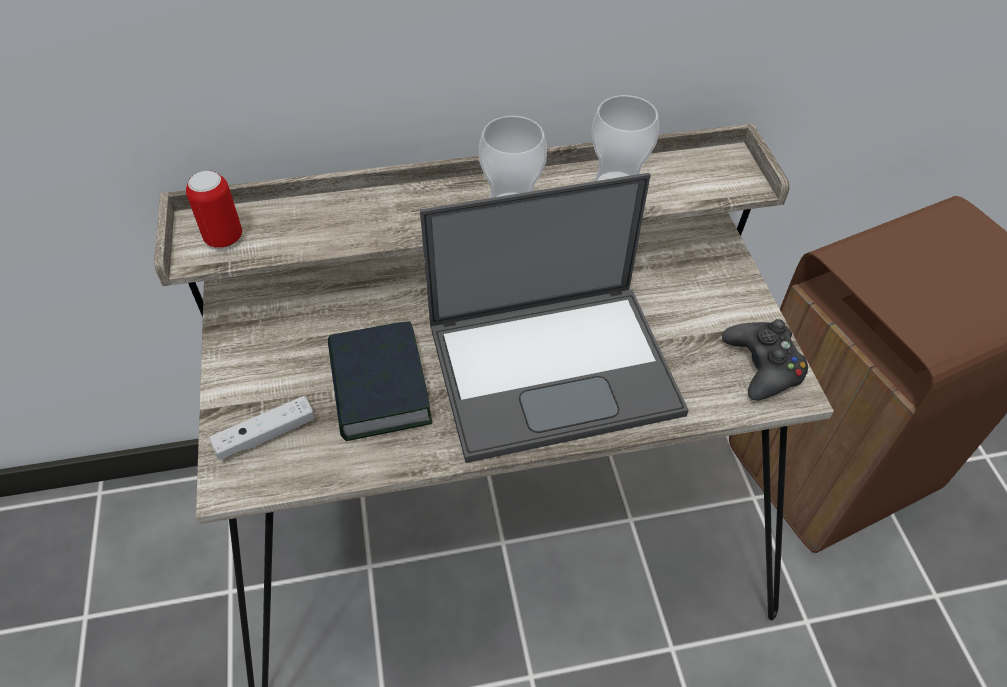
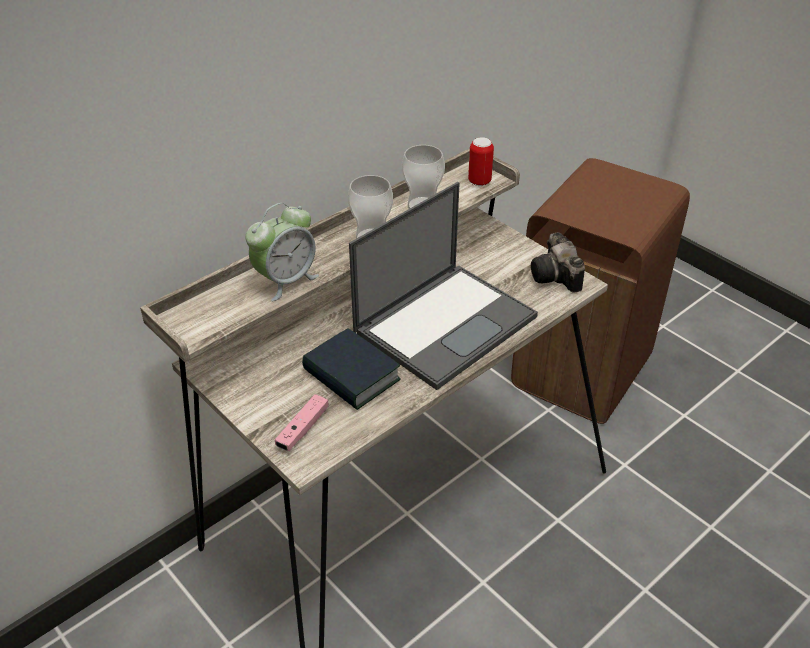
camera: 30 degrees left, 10 degrees down
(224, 238) = (203, 319): can -> can (479, 181)
(265, 435) = (303, 429): white game controller -> pink game controller
(358, 225) = (285, 281): none -> alarm clock
(763, 366) = (557, 277): black game controller -> camera

